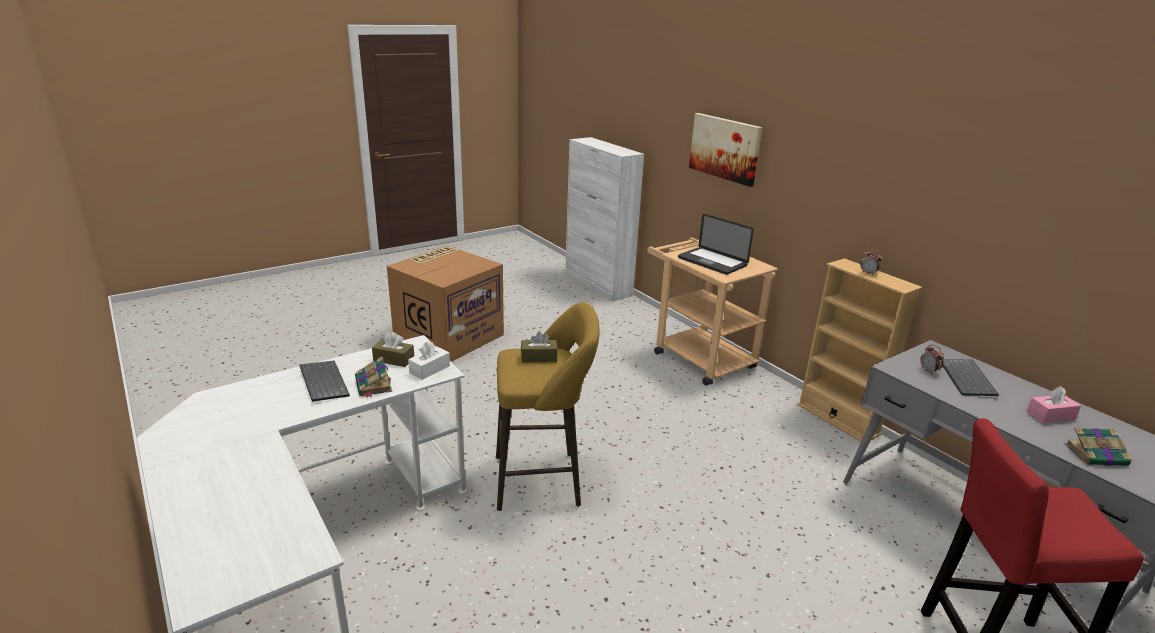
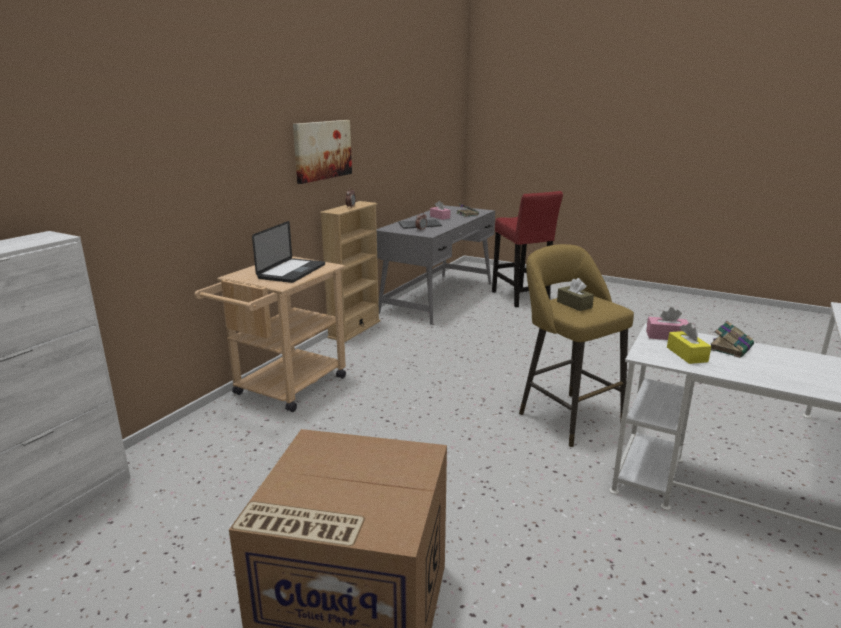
camera: 115 degrees left, 5 degrees down
(322, 382) = (778, 369): keyboard -> none
(394, 359) = (687, 354): brown tissue box -> yellow tissue box
(429, 369) = (666, 336): white tissue box -> pink tissue box
(725, 148) = (190, 164): picture -> picture (322, 150)

